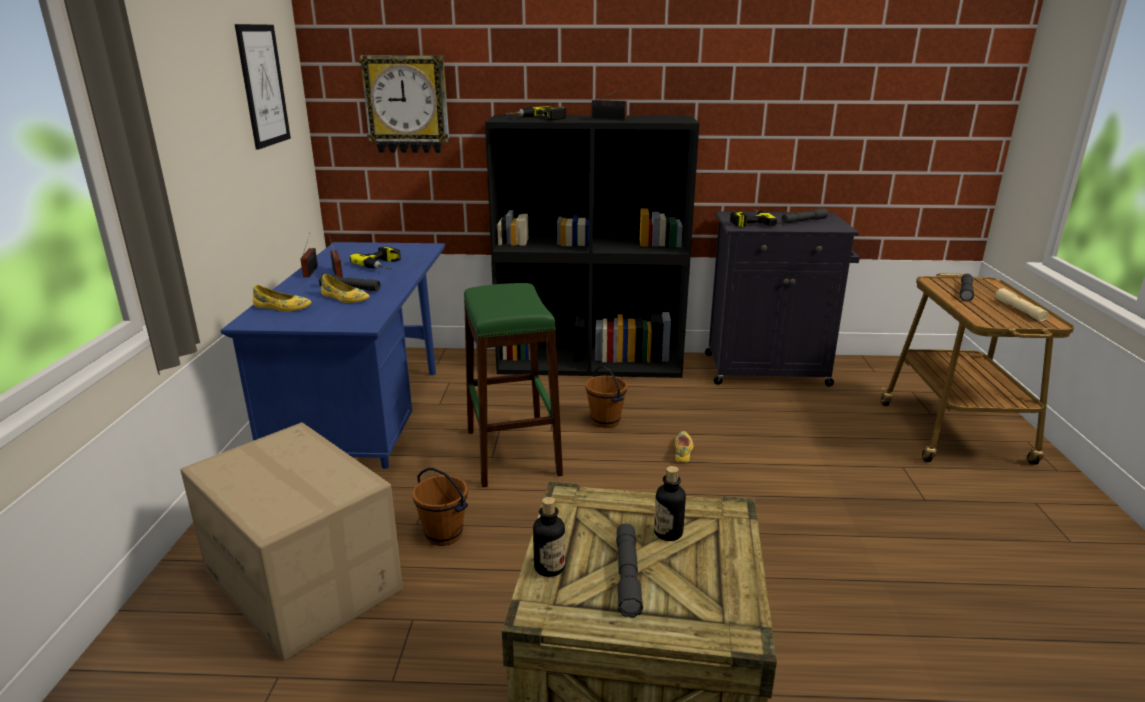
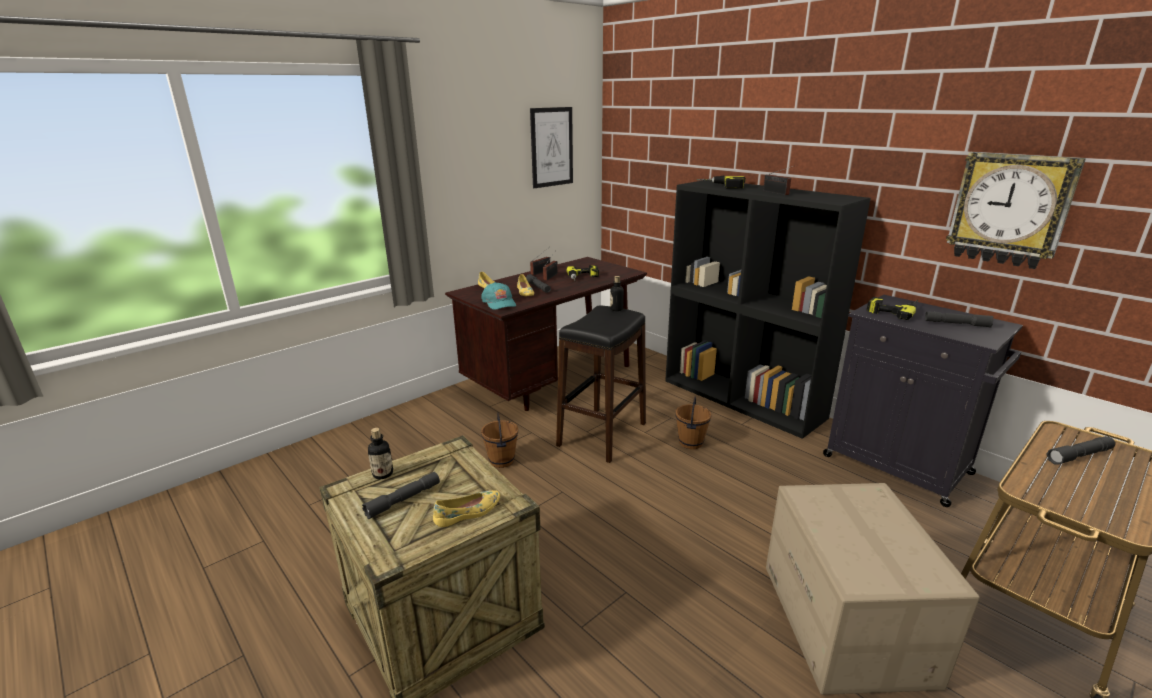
camera: 45 degrees right, 0 degrees up
(305, 580) = (419, 448): cardboard box -> cardboard box (847, 623)
(338, 319) = (499, 303): none -> turquoise cap
(369, 422) = (553, 381): blue desk -> brown desk
(407, 104) = (655, 165): wall clock -> wall clock (1009, 209)
(513, 452) = (602, 434): green stool -> black stool
(668, 533) = (460, 493): bottle -> bottle (616, 309)
(683, 450) = (716, 489): yellow shoe -> yellow shoe (468, 513)
(1019, 310) = (1112, 500): beige flashlight -> none

